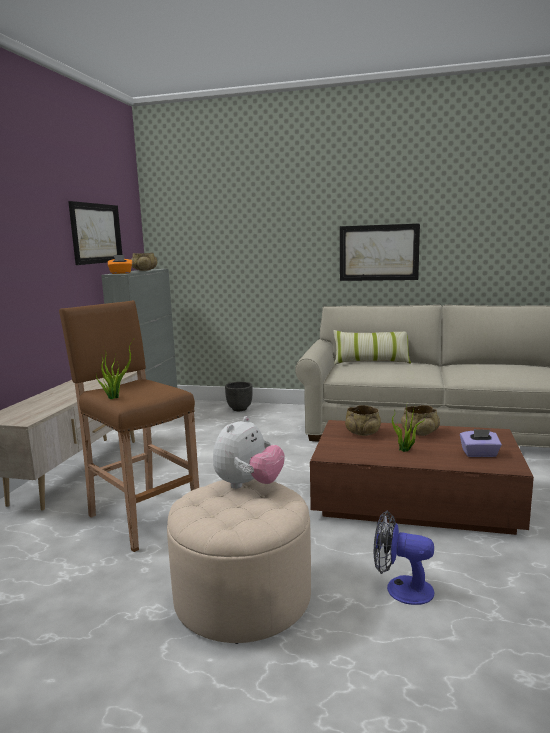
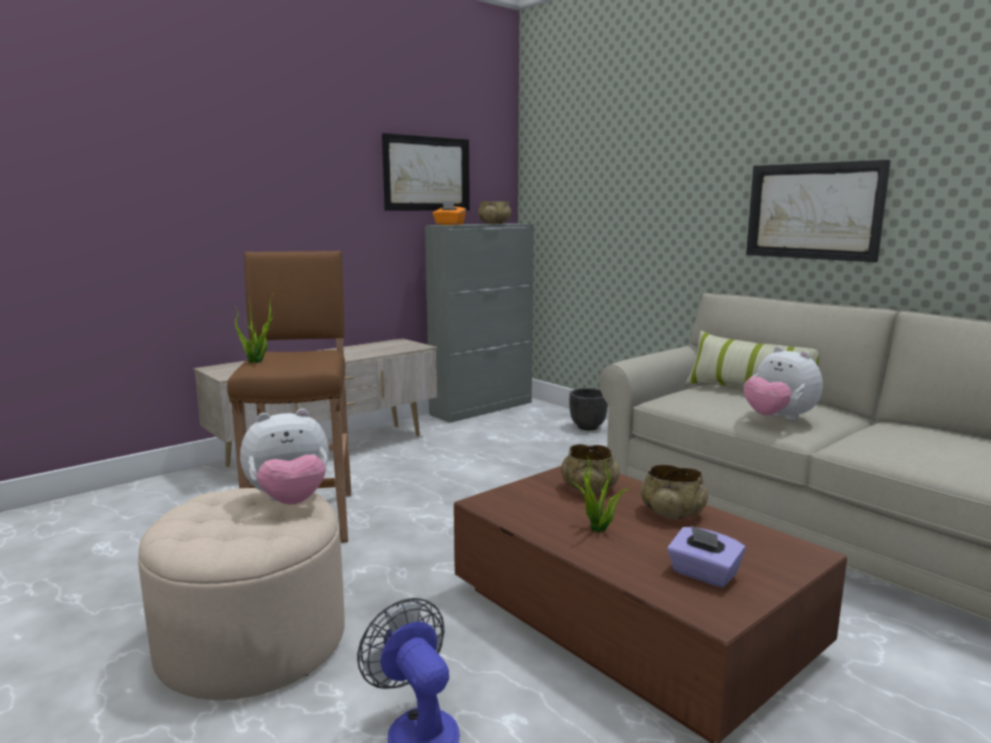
camera: 35 degrees right, 0 degrees up
(411, 373) = (778, 419): none -> plush toy

